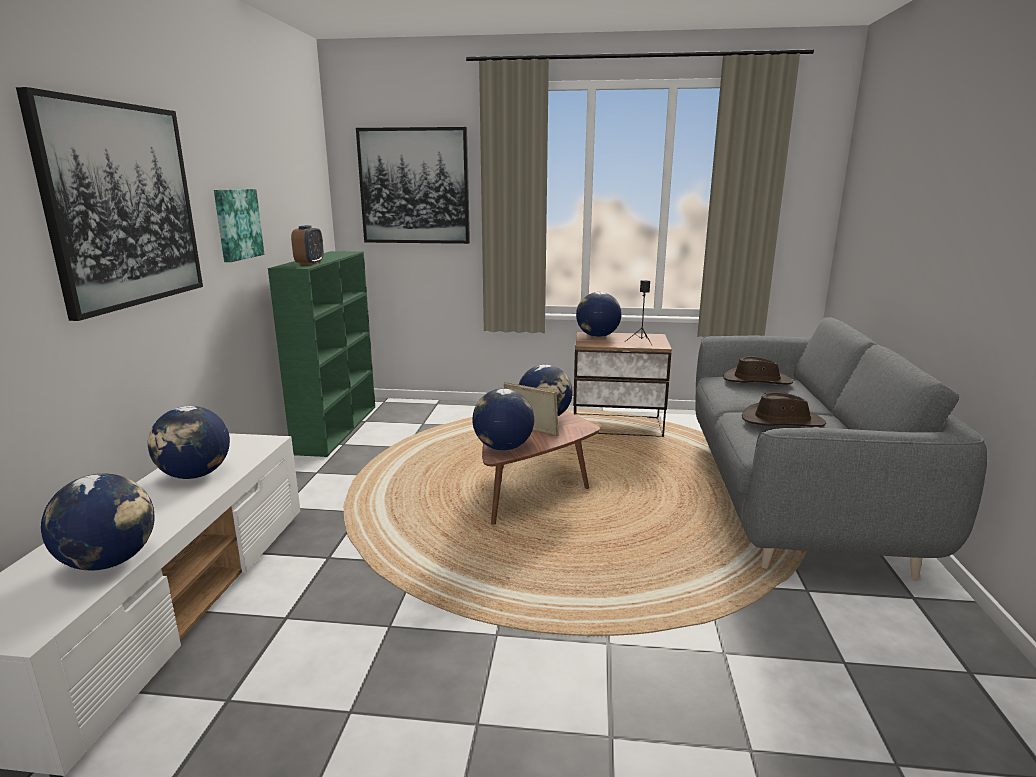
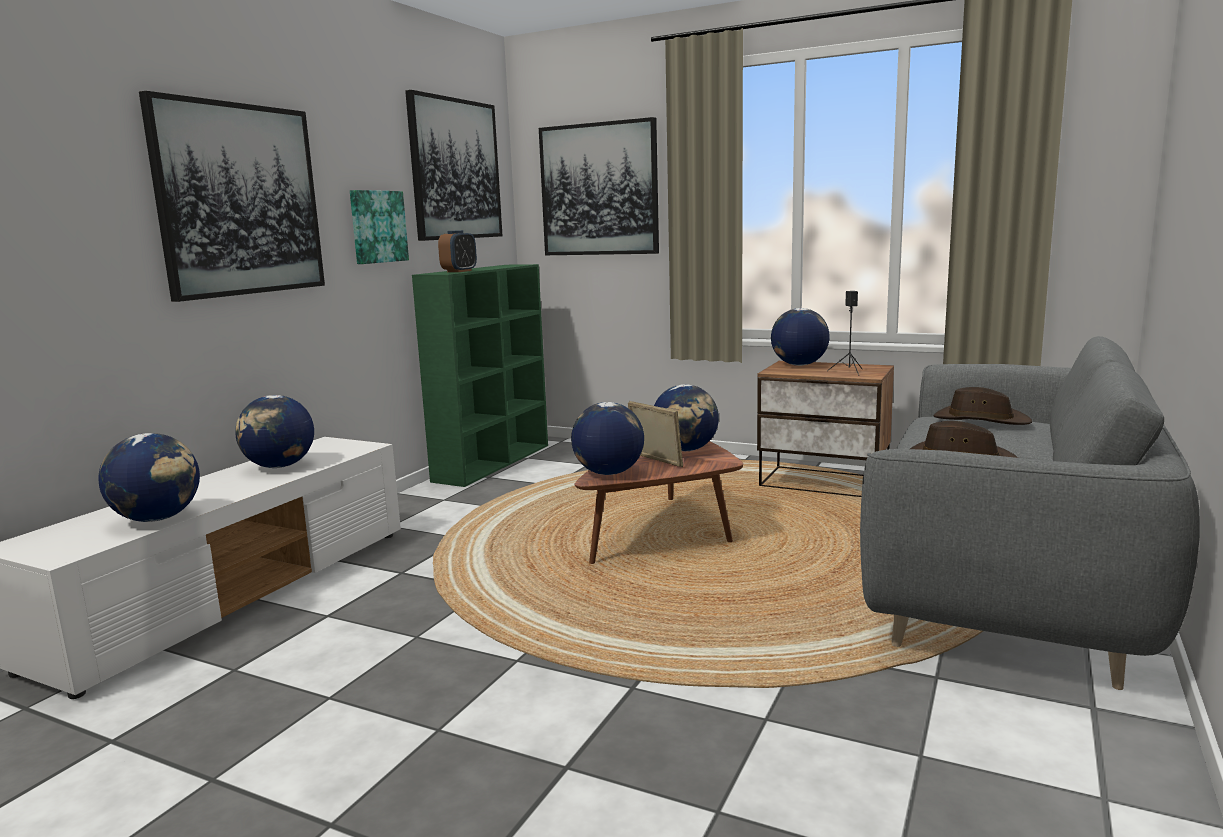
camera: 20 degrees right, 5 degrees down
(290, 165) = (455, 169): none -> picture

